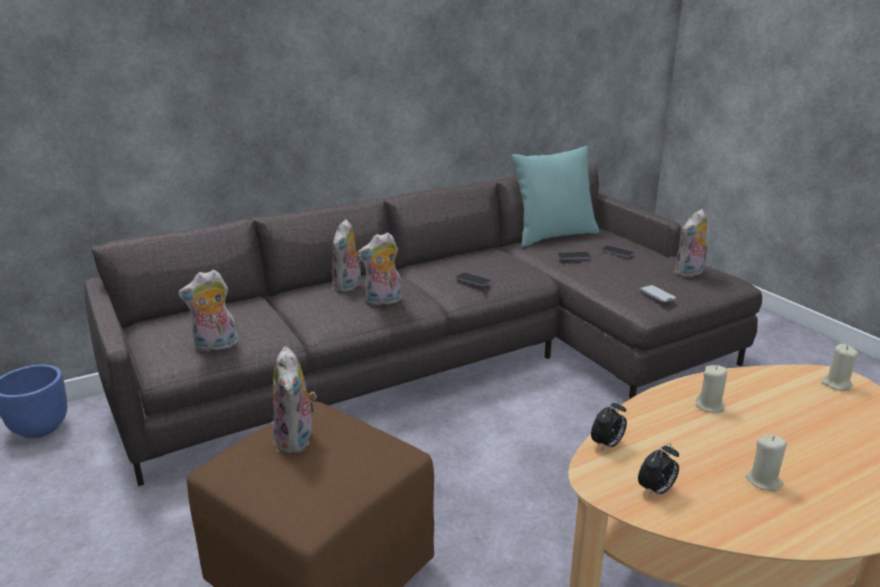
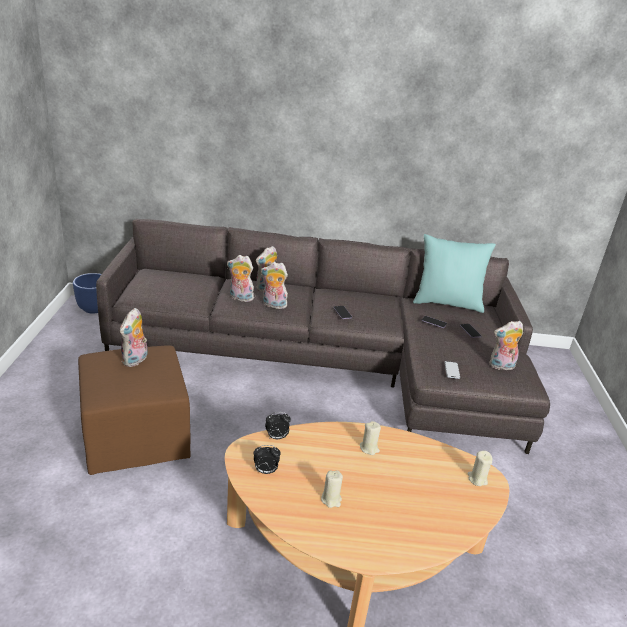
camera: 30 degrees right, 5 degrees up
(215, 346) = (161, 296): plush toy -> plush toy (240, 298)

